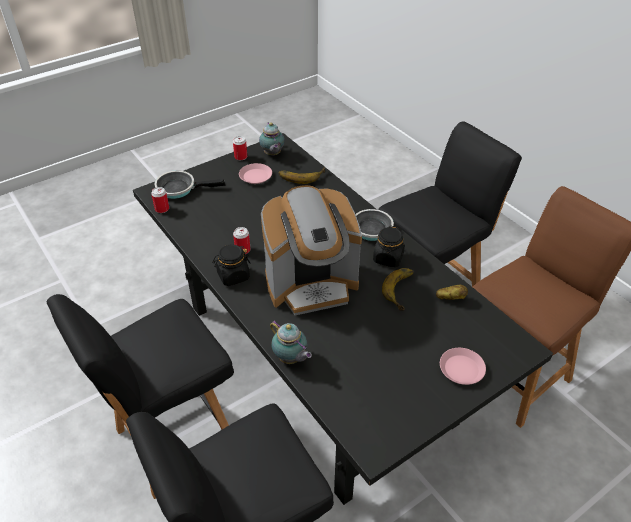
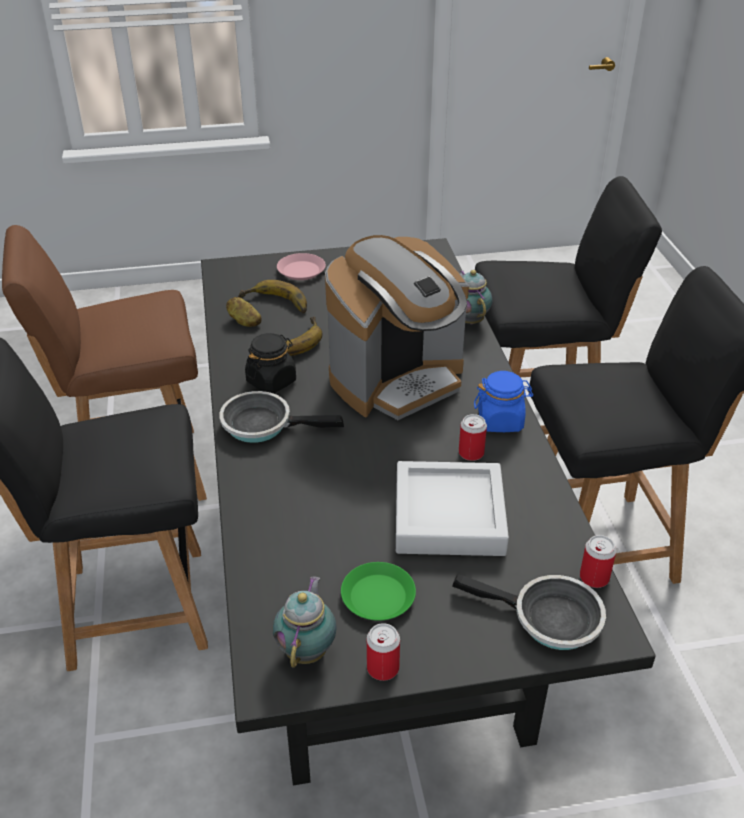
camera: 155 degrees left, 5 degrees down
(233, 276) = (500, 421): black jar -> blue jar
(240, 215) = (449, 516): none -> grey tray
(255, 176) = (378, 596): pink plate -> green plate
(301, 175) = (287, 567): banana -> banana (275, 305)
(311, 284) = (397, 380): coffee machine -> coffee machine turned 135 degrees clockwise

